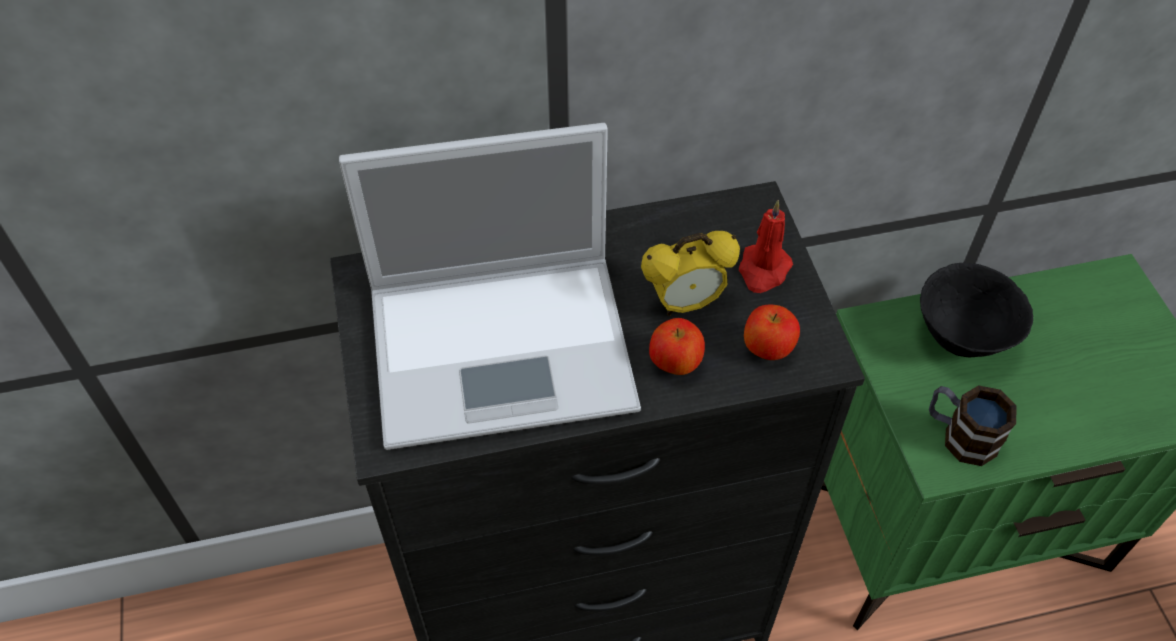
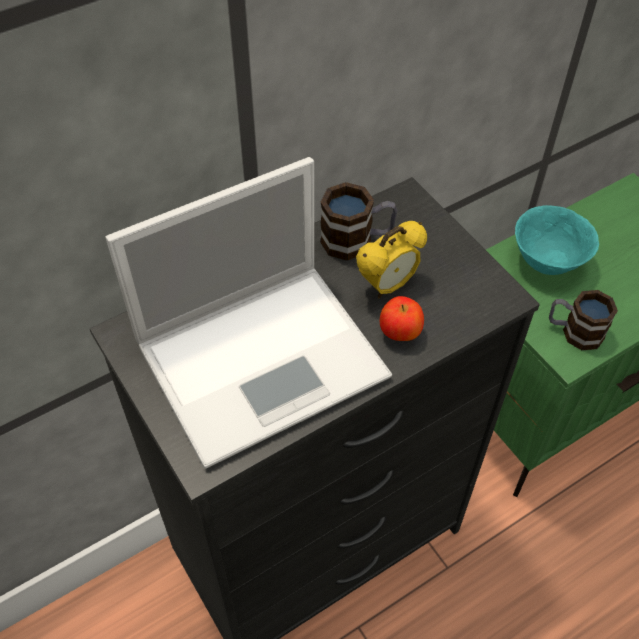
camera: 20 degrees left, 0 degrees up
(673, 240) = (357, 240): none -> mug
(763, 270) = (433, 245): red candle -> none
(767, 348) = (462, 302): apple -> none
(961, 338) = (547, 262): black bowl -> turquoise bowl

